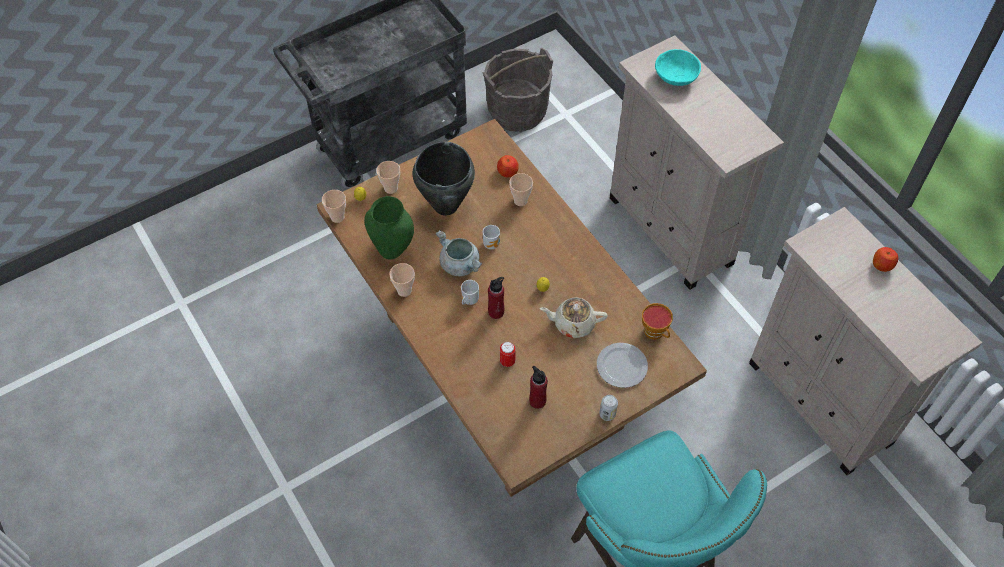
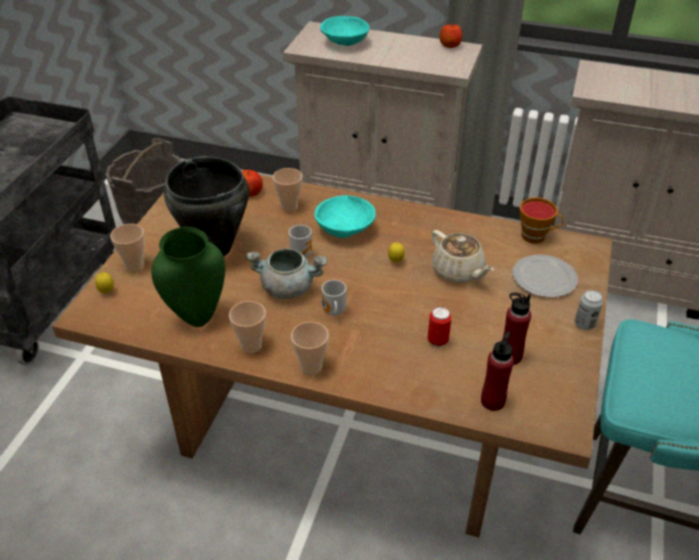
camera: 40 degrees left, 15 degrees down
(337, 217) = (93, 323): cup -> cup (311, 367)
(496, 312) = (373, 306): red bottle -> red bottle (492, 401)
(537, 244) = (346, 230): none -> turquoise bowl
(573, 323) = (458, 271): beige teapot -> beige teapot turned 90 degrees counterclockwise
(882, 265) = (657, 77): apple -> apple (450, 45)

